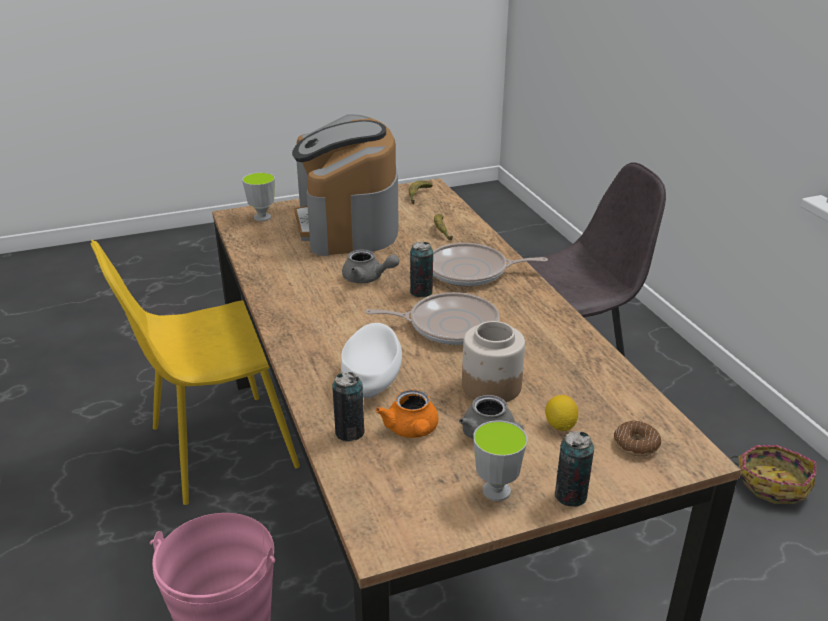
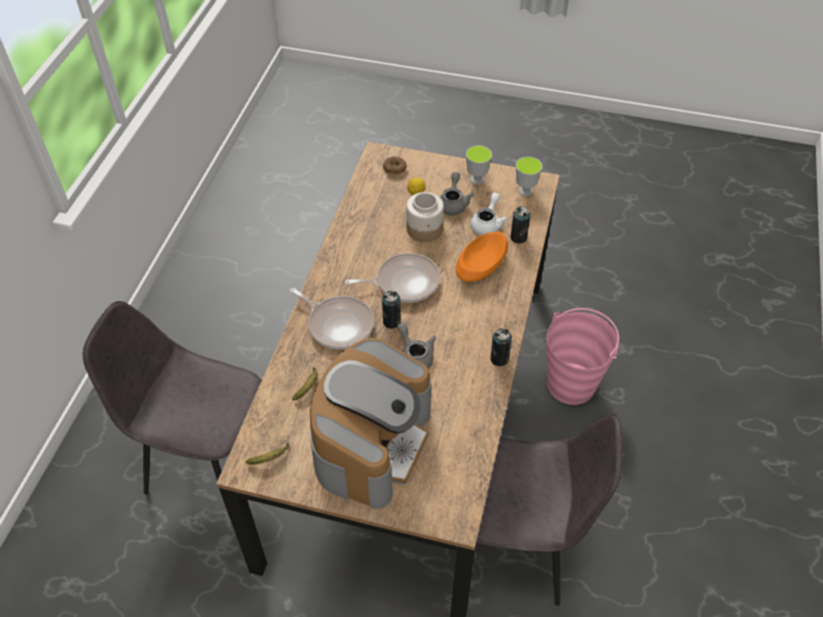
camera: 145 degrees left, 20 degrees up
(219, 448) = (515, 544): yellow chair -> grey chair
(262, 217) = (435, 501): cup -> cup (525, 191)
(372, 377) = (481, 265): white bowl -> orange bowl
(412, 431) = (487, 224): orange teapot -> white teapot
(448, 325) = (404, 282): frying pan -> frying pan turned 135 degrees clockwise
(570, 496) = (449, 163): can -> can (499, 359)
(772, 483) = (196, 303): basket -> none

